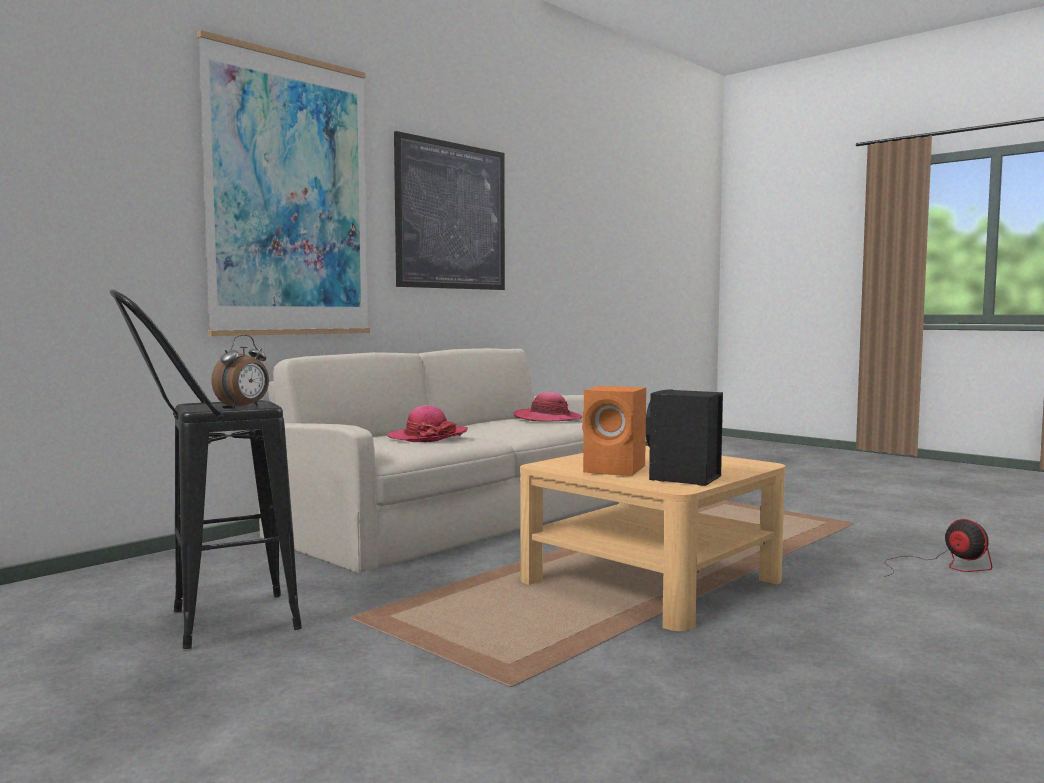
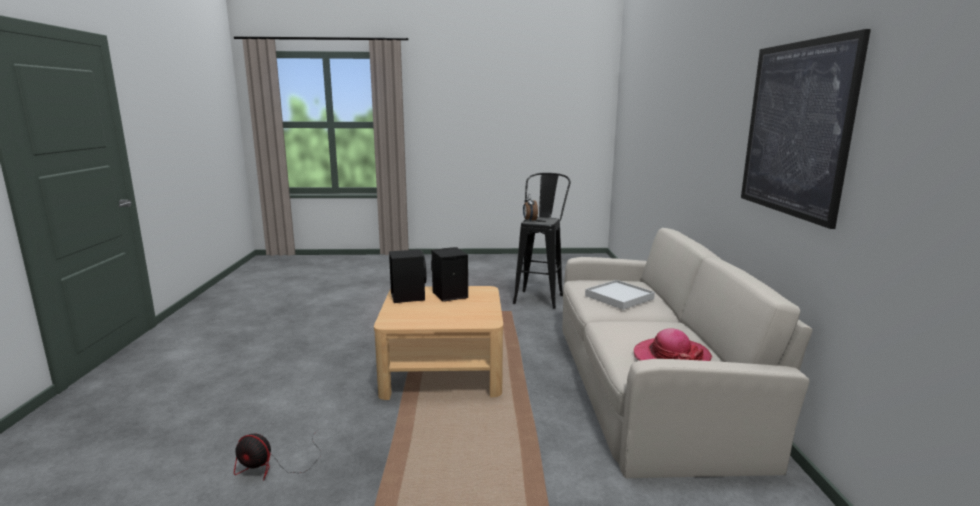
camera: 135 degrees right, 10 degrees up
(289, 196) = (706, 121): picture -> none
(427, 437) = (619, 297): hat -> white tray
(617, 470) = (448, 295): orange speaker -> black speaker

